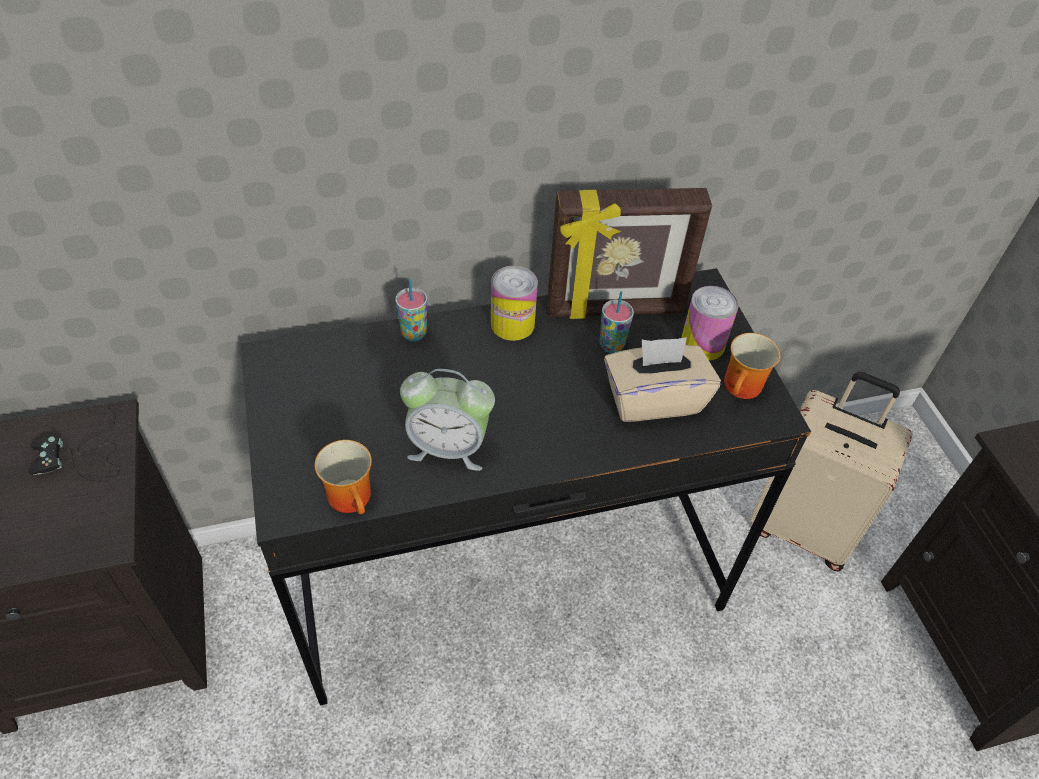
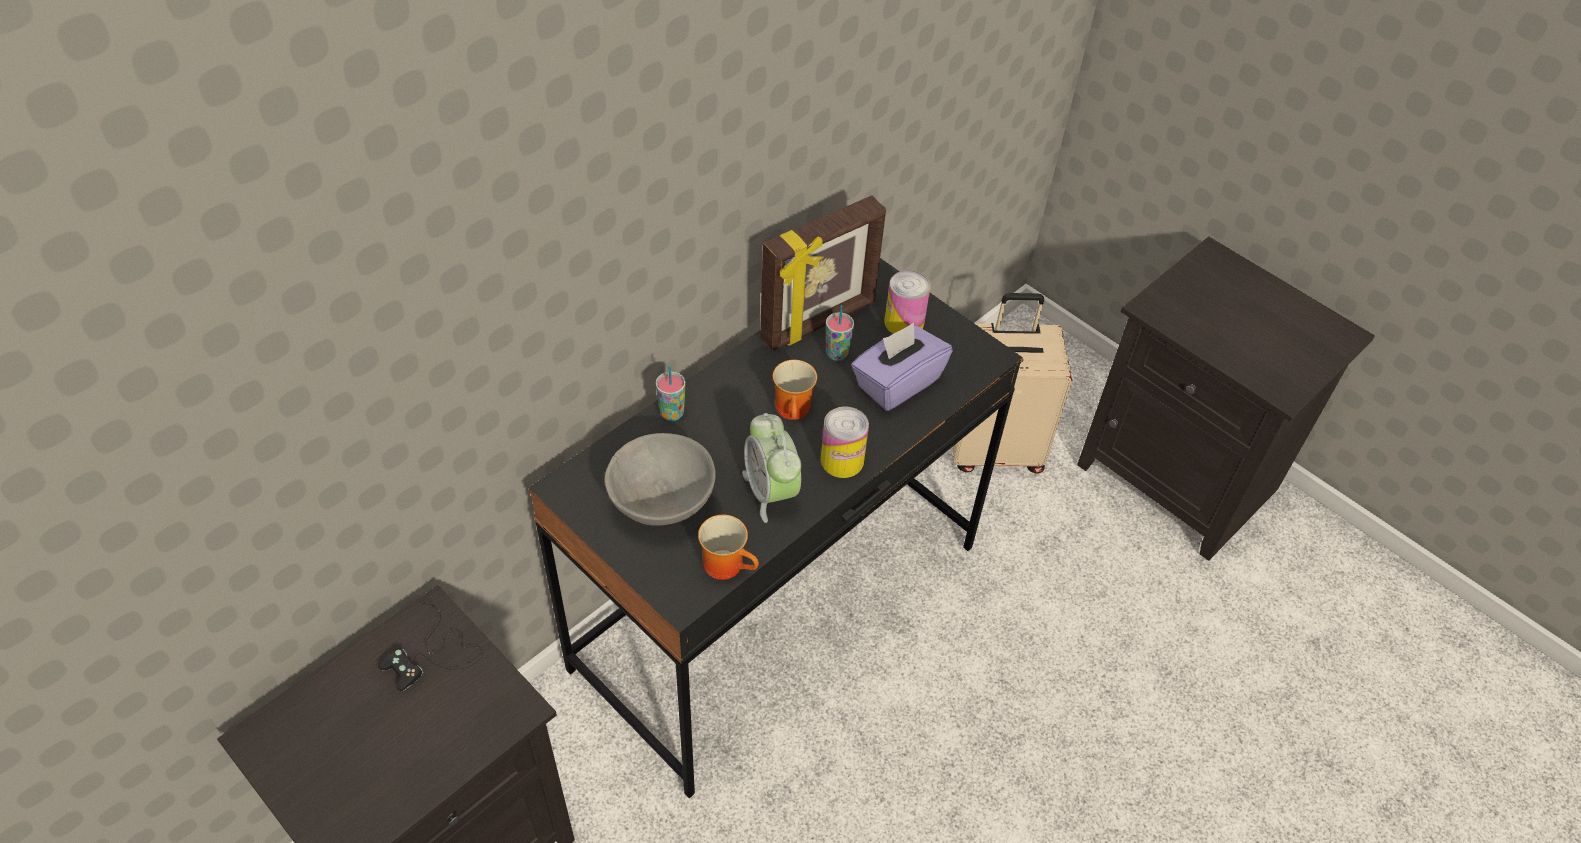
camera: 30 degrees left, 0 degrees up
(340, 412) = (663, 504): none -> grey bowl
(448, 447) = (771, 491): alarm clock -> alarm clock turned 90 degrees clockwise
(512, 324) = (746, 370): can -> can (842, 460)
(653, 399) = (897, 383): beige tissue box -> purple tissue box
(744, 389) = (957, 345): mug -> mug (795, 410)

